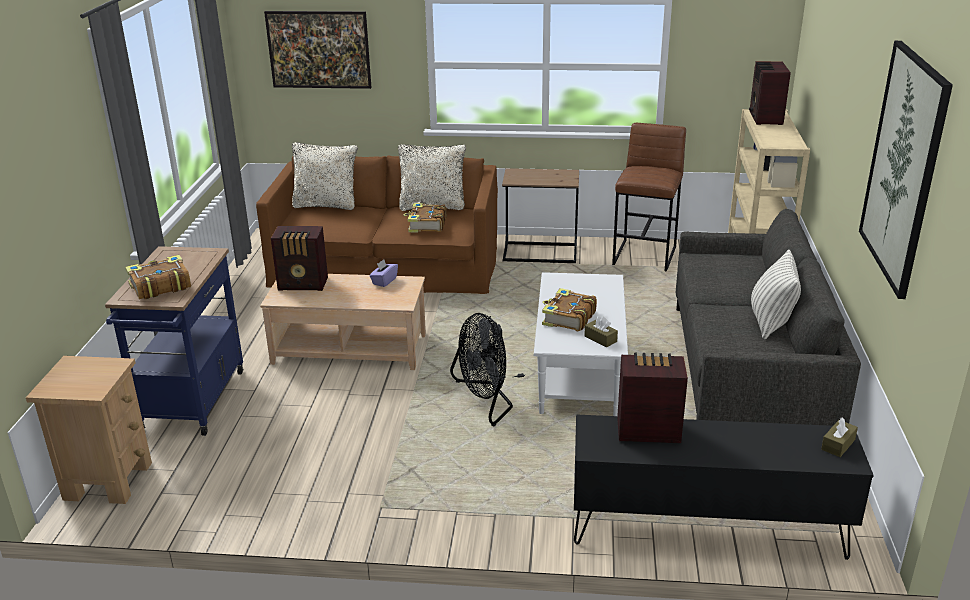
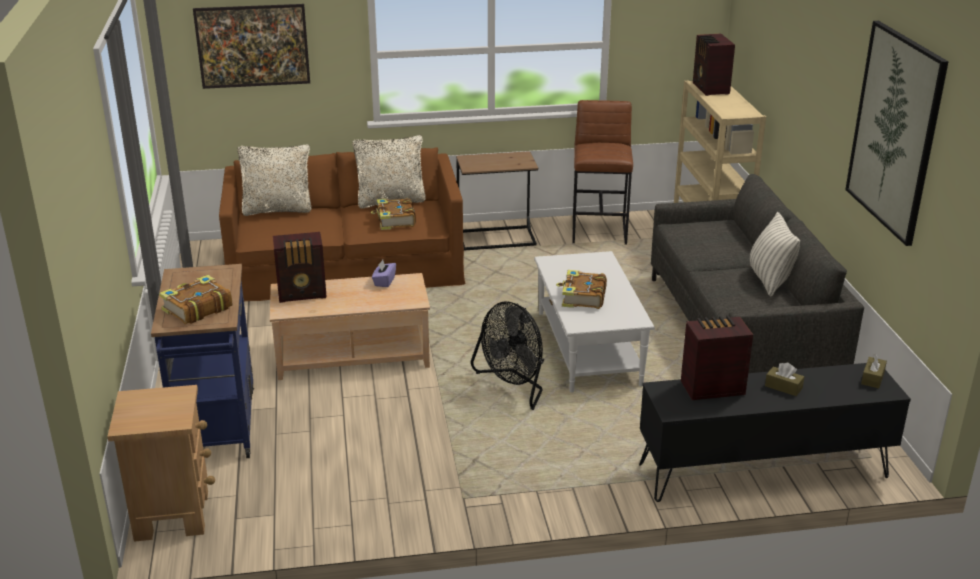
camera: 15 degrees left, 0 degrees up
(600, 339) = (622, 313): brown tissue box -> brown tissue box (783, 387)

